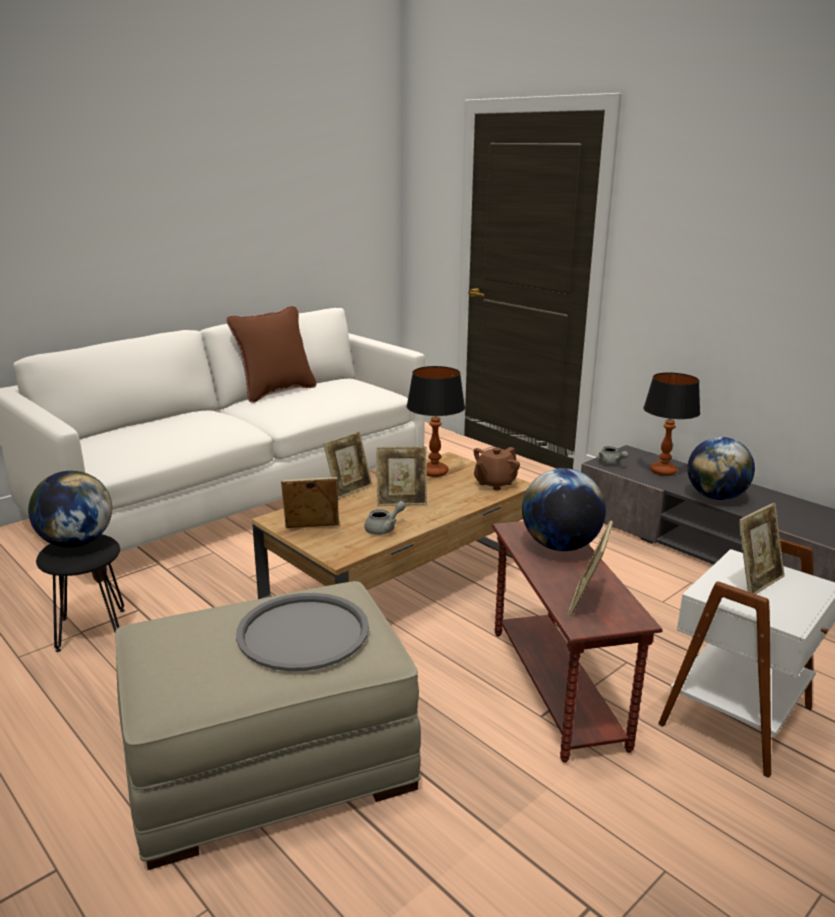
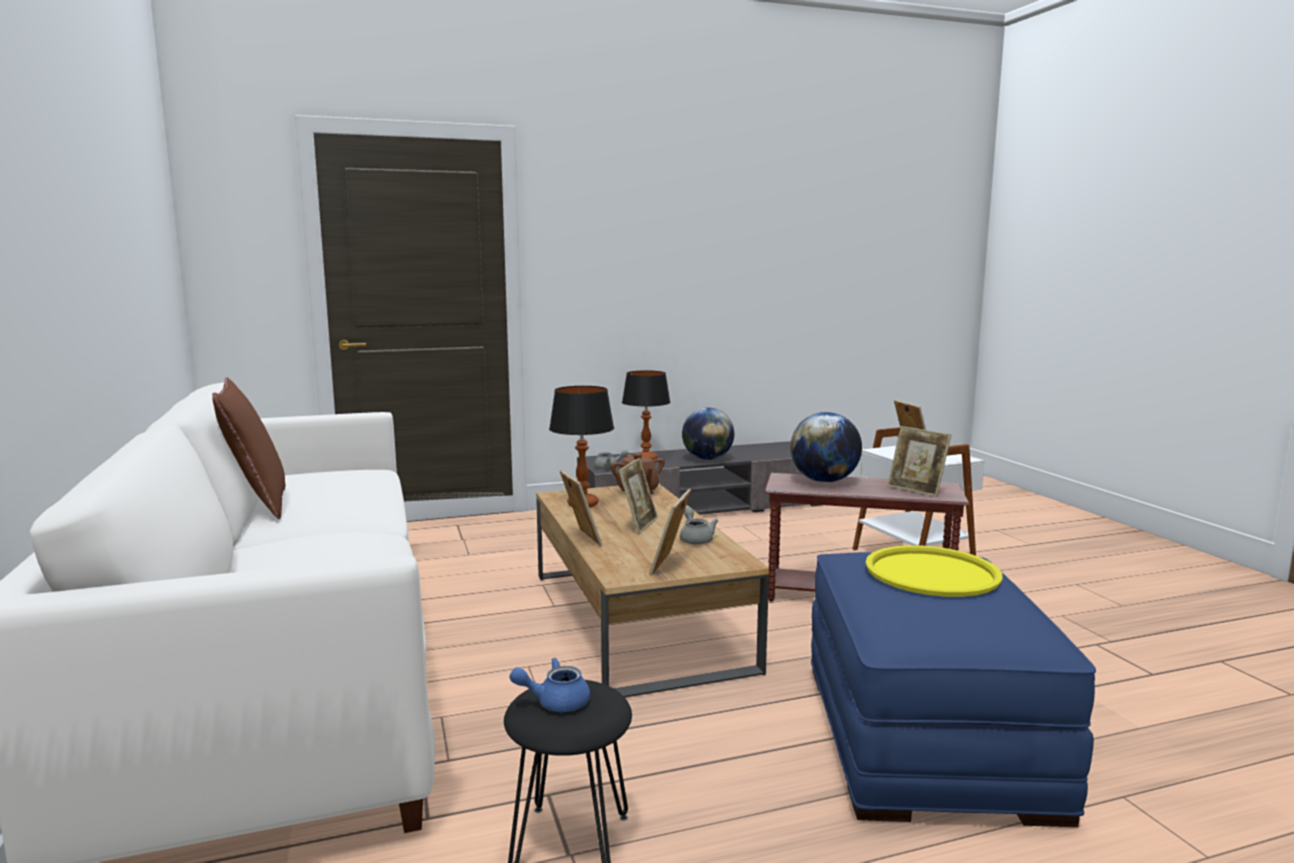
camera: 65 degrees left, 10 degrees down
(76, 543) = (555, 702): globe -> blue teapot
(271, 762) = (923, 736): beige ottoman -> blue ottoman
(303, 632) = (931, 573): grey tray -> yellow tray

